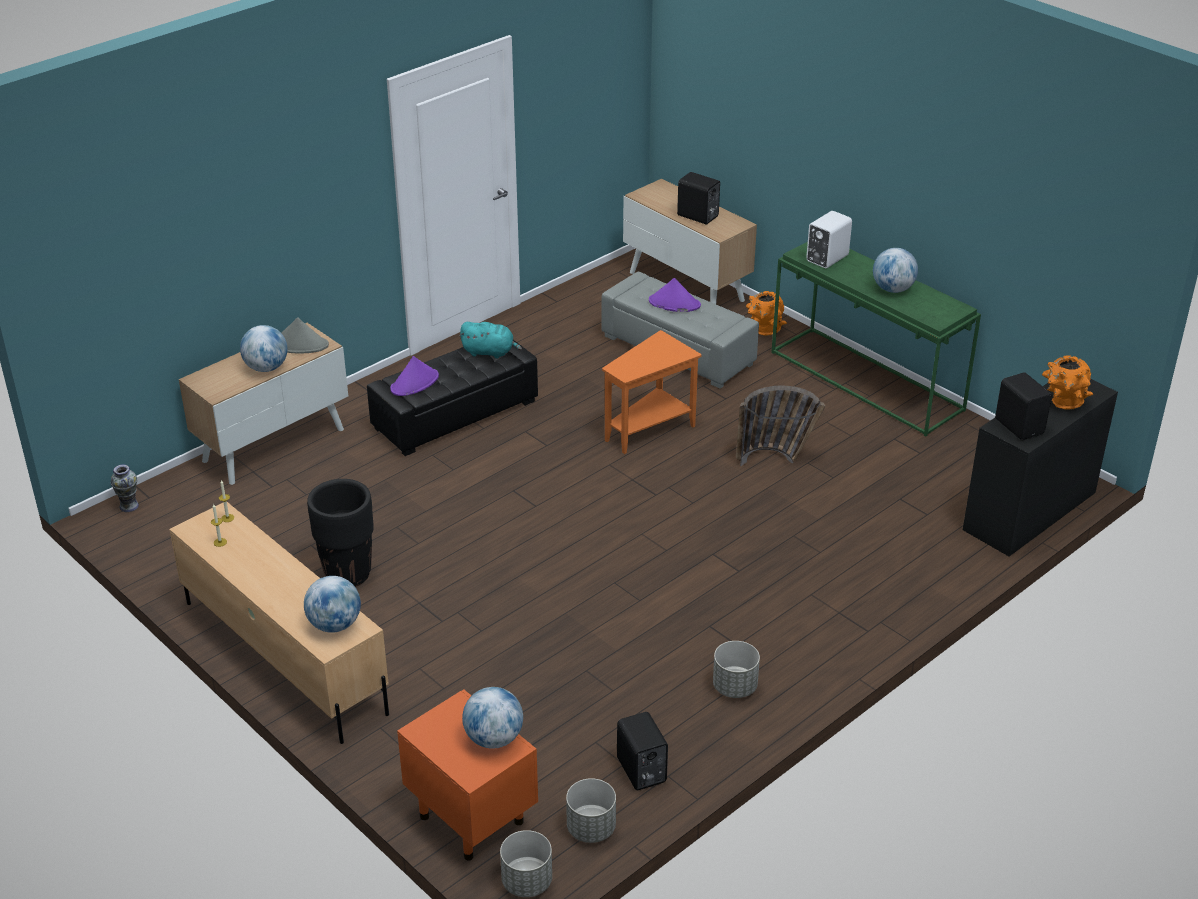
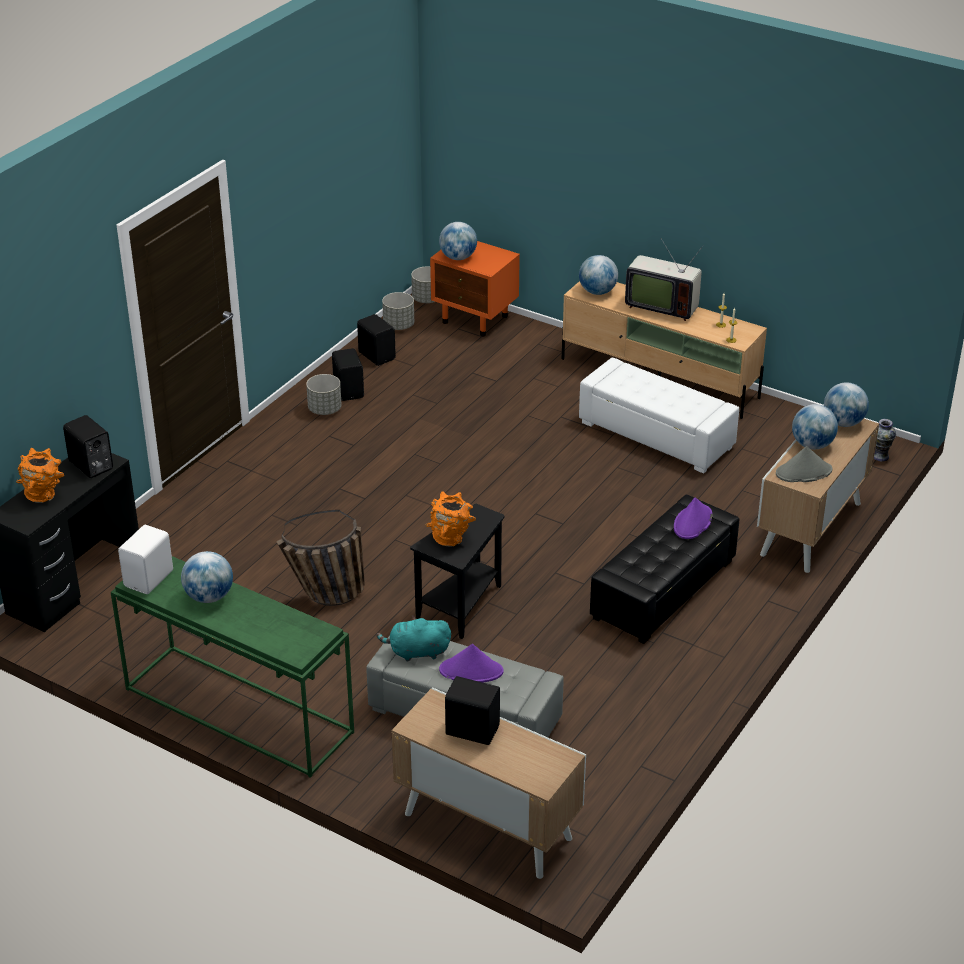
camera: 165 degrees right, 0 degrees up
(213, 384) = (843, 423): none -> globe
(269, 585) = (661, 306): none -> television
(348, 575) = (655, 435): black planter -> white ottoman
(490, 352) = (641, 570): turquoise plush toy -> turquoise plush toy (417, 652)
(649, 429) = (461, 607): orange side table -> black side table
(695, 713) = (349, 390): none -> black speaker
(764, 331) = (369, 764): orange vase -> orange vase (451, 538)
(825, 258) = (290, 630): white speaker -> white speaker (150, 579)

